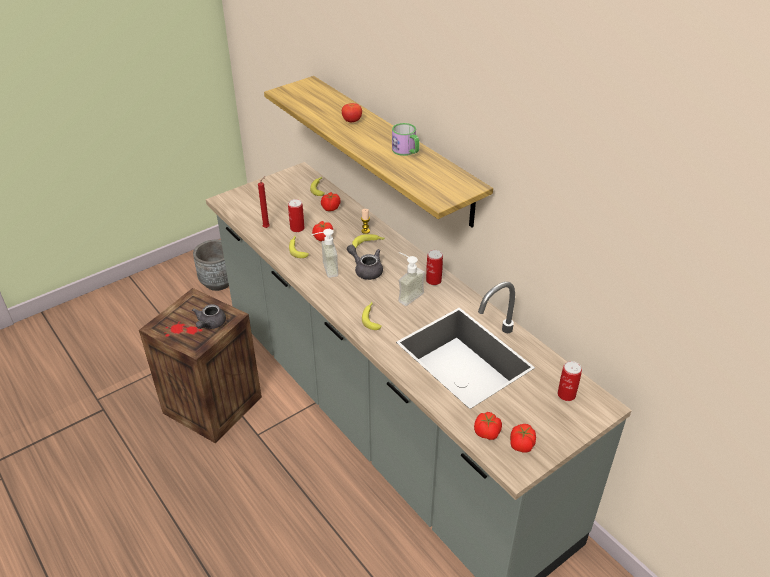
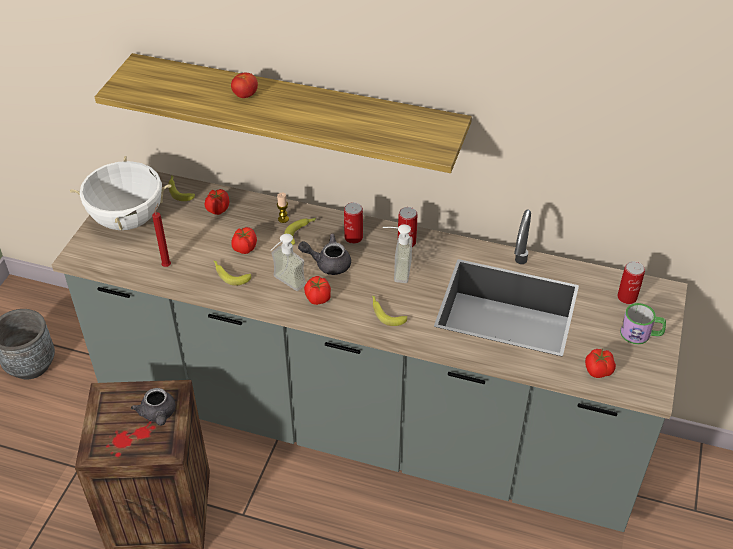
camera: 35 degrees left, 5 degrees up
(272, 192) = (128, 219): none -> white cooking pot
(297, 228) = (204, 250): can -> can (353, 237)
(406, 151) = (344, 109): mug -> mug (641, 334)
(521, 445) = (635, 366): tomato -> tomato (317, 298)

